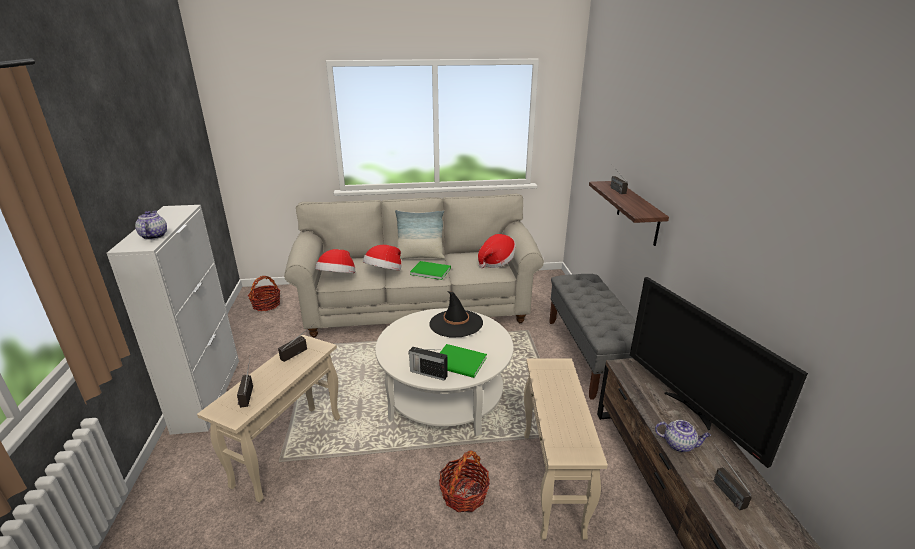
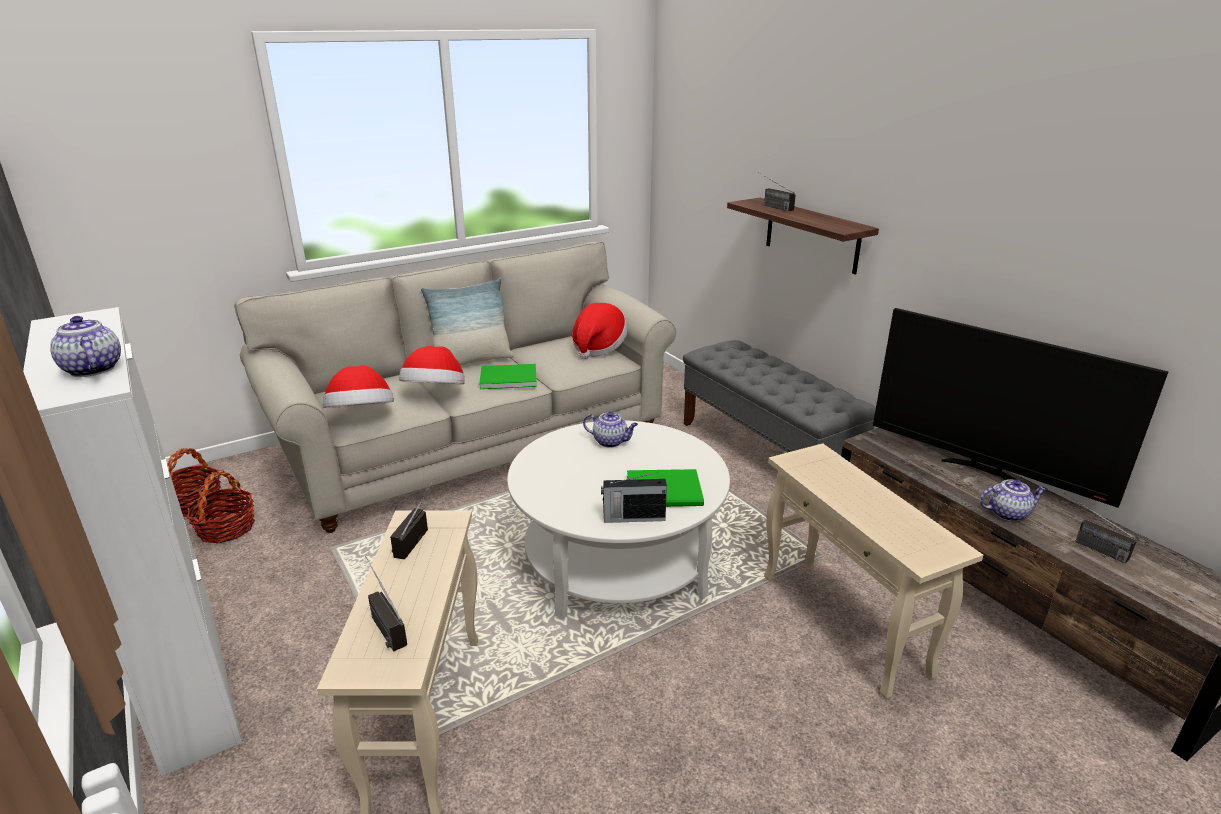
camera: 25 degrees left, 0 degrees up
(456, 324) = (611, 442): black hat -> teapot
(464, 494) = (746, 681): basket -> basket (226, 528)

